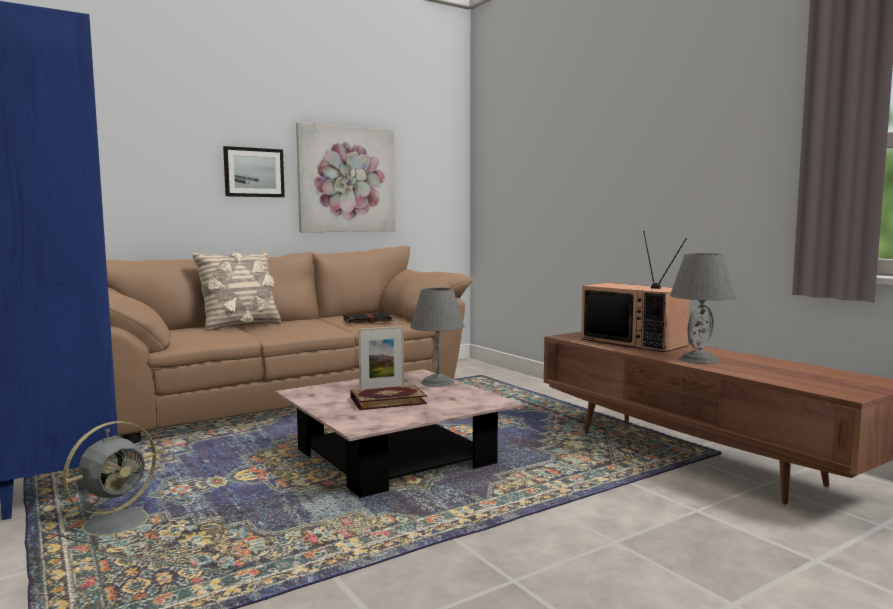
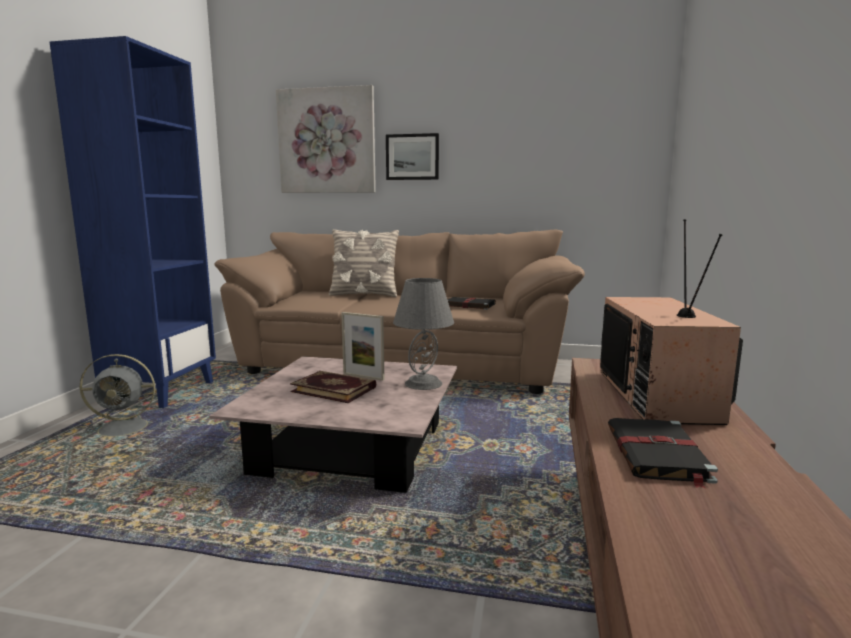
camera: 45 degrees right, 5 degrees up
(346, 179) = (505, 159): picture -> picture (327, 141)
(699, 359) = (657, 454): grey table lamp -> black book

